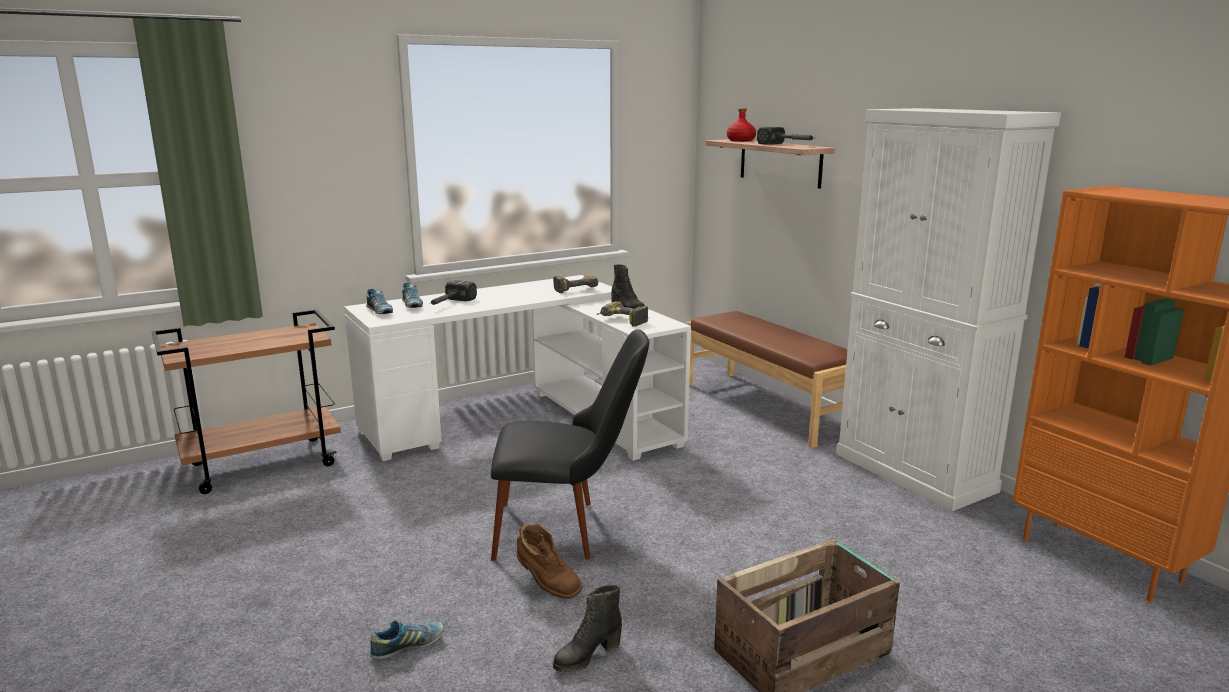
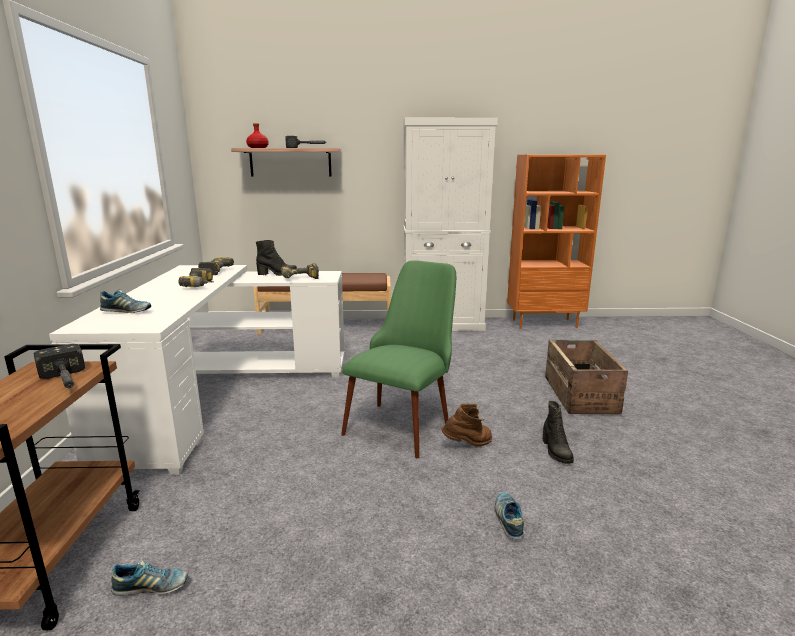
camera: 60 degrees left, 0 degrees up
(380, 312) = (116, 323): shoe -> shoe (151, 587)
(449, 304) = (158, 301): hammer -> hammer (66, 382)
(516, 300) = (202, 285): none -> power drill
(567, 530) = (404, 421): black chair -> green chair

